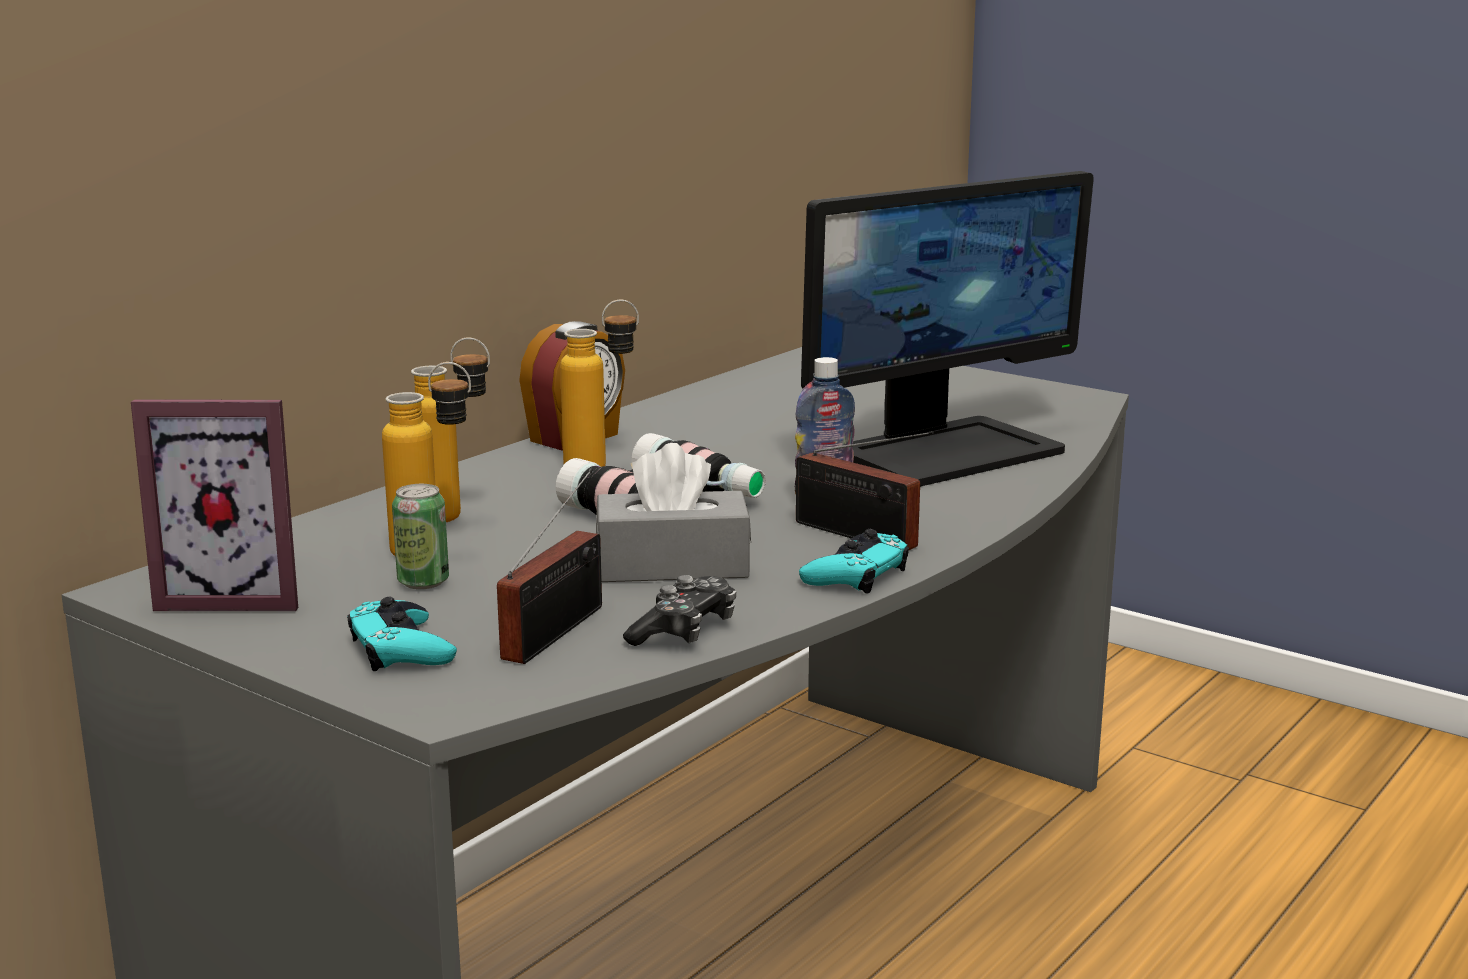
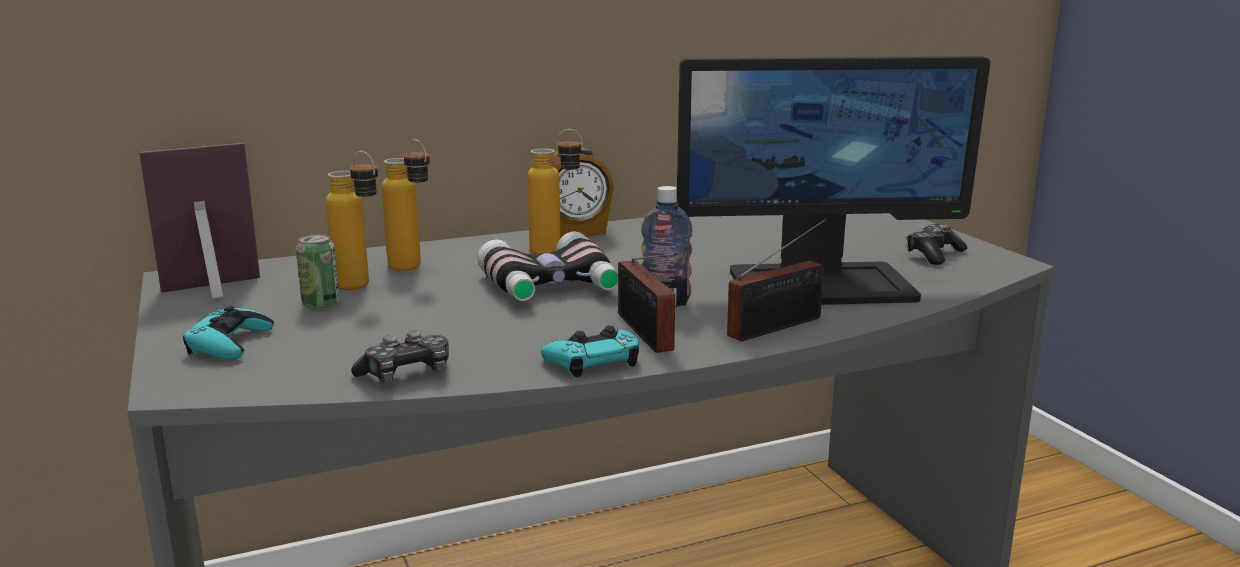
camera: 30 degrees right, 0 degrees up
(236, 595) = (215, 291): picture frame -> picture frame turned 120 degrees clockwise
(559, 629) = (336, 353): radio -> radio (780, 326)
(672, 566) = (482, 327): grey tissue box -> none
(1006, 400) = (933, 255): none -> game controller

